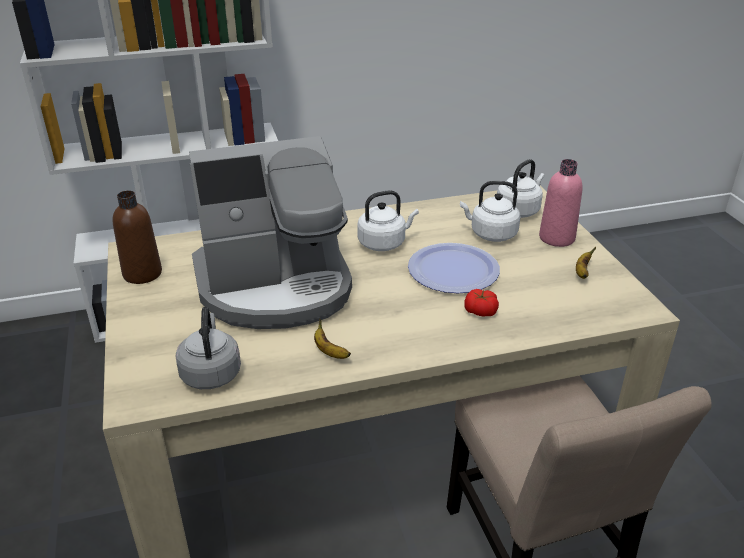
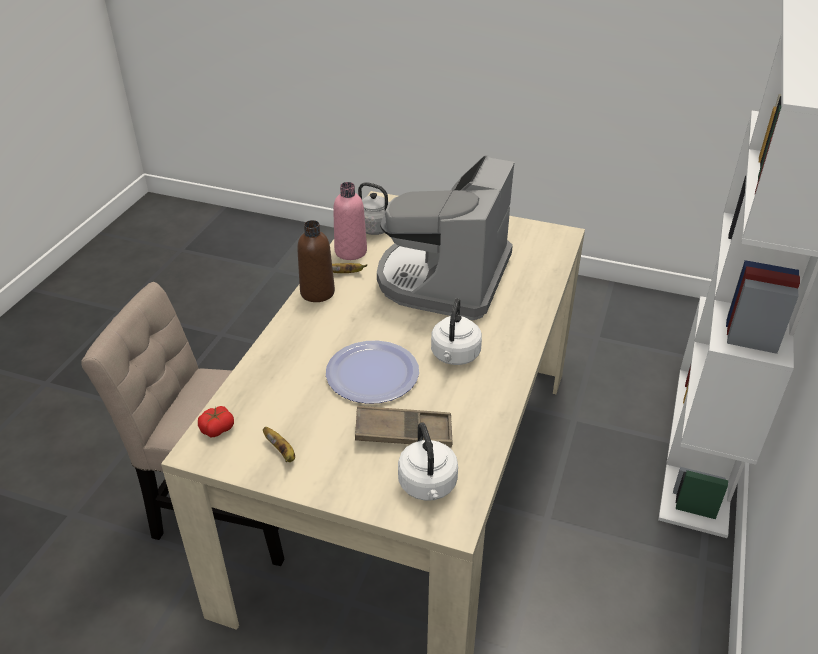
camera: 125 degrees right, 5 degrees up
(142, 274) = (520, 232): brown bottle -> brown bottle (317, 292)
(480, 311) = (306, 357): tomato -> tomato (217, 428)
(491, 234) = (403, 432): white kettle -> brown tray
(556, 238) = (349, 476): pink bottle -> pink bottle (350, 251)

